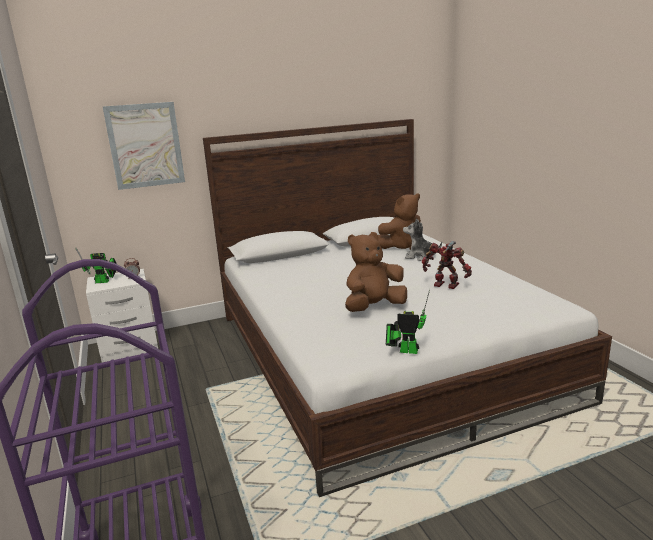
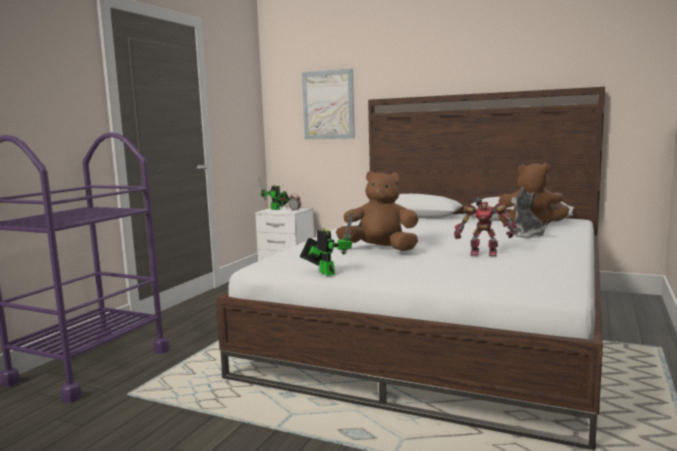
camera: 45 degrees right, 10 degrees down
(445, 285) = (483, 253): toy robot -> toy robot turned 120 degrees clockwise

